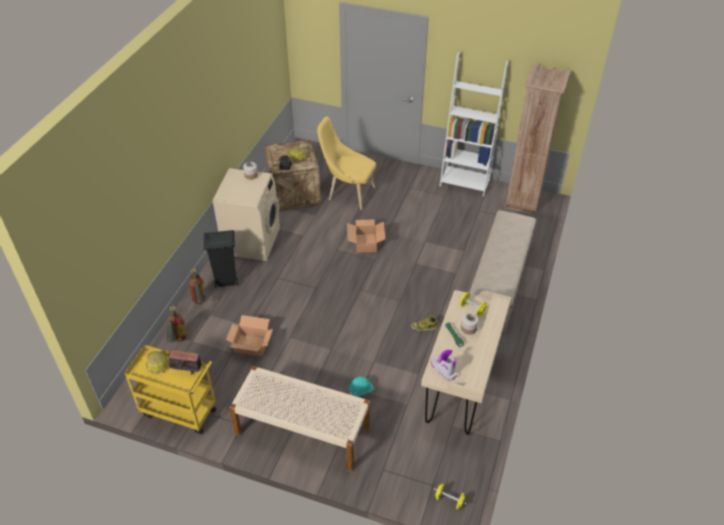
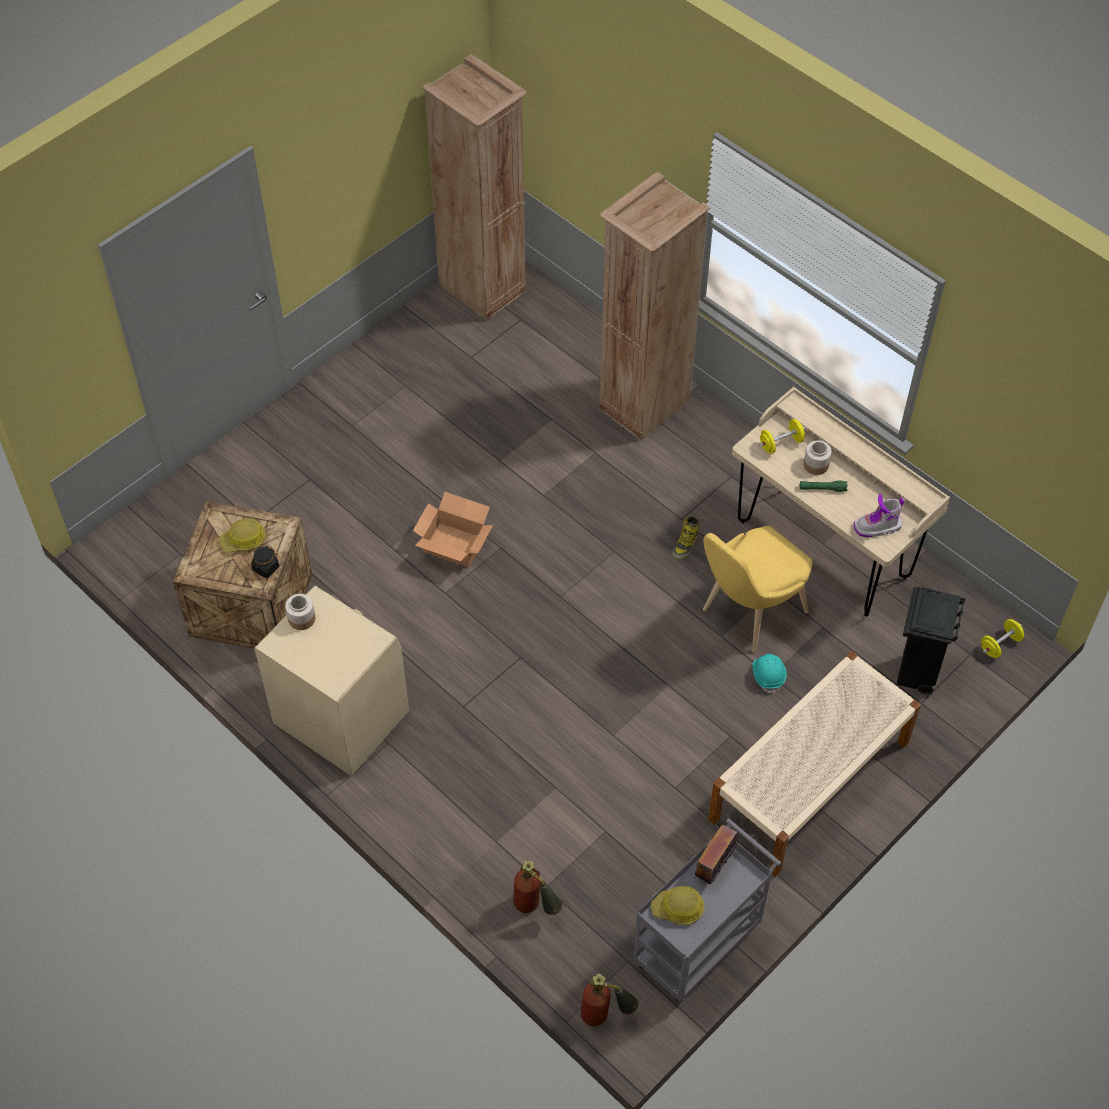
camera: 65 degrees left, 10 degrees up
(181, 414) = (699, 945): yellow cart -> grey cart
(200, 303) = (460, 848): fire extinguisher -> fire extinguisher (605, 1016)
(226, 281) = (426, 790): black trash can -> black trash can (916, 674)
(251, 345) = (602, 797): cardboard box -> none
(348, 193) = (306, 520): yellow chair -> yellow chair (748, 614)
(464, 183) = (390, 344): white bookcase -> none
(499, 281) = (644, 406): beige bench -> brown cabinet

